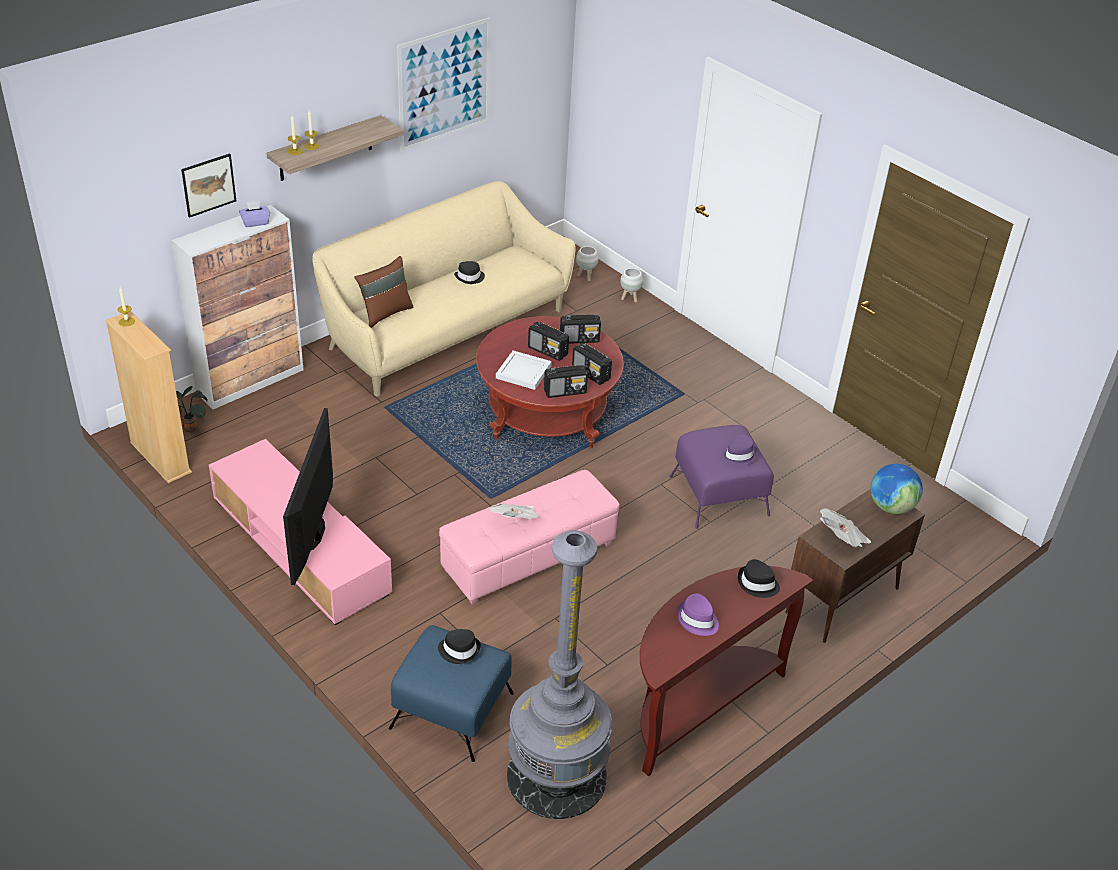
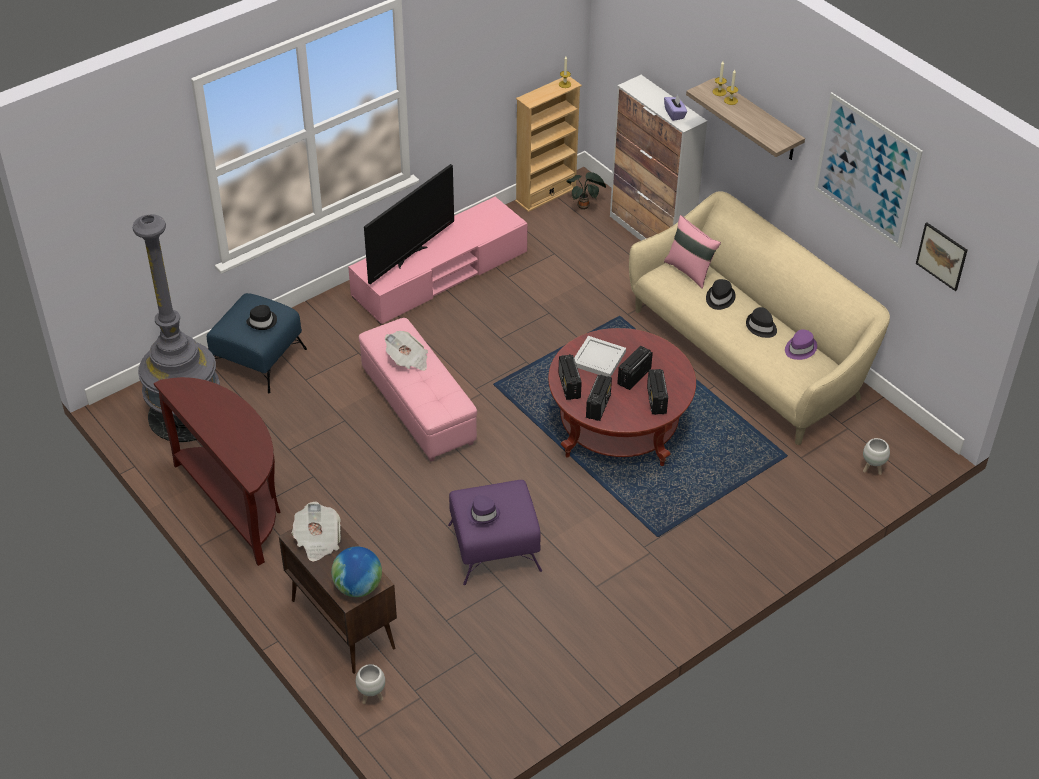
camera: 95 degrees right, 5 degrees up
(208, 185) = (673, 60): picture -> picture (942, 256)
(316, 534) = (410, 256): television -> television turned 120 degrees clockwise
(385, 313) = (690, 271): brown pillow -> pink pillow
(591, 374) = (598, 406): radio -> radio turned 150 degrees clockwise
(630, 298) = (834, 505): white planter -> white planter (372, 697)
(697, 620) = (217, 413): purple hat -> purple hat (799, 348)
(757, 584) = (250, 455): black hat -> black hat (719, 298)

